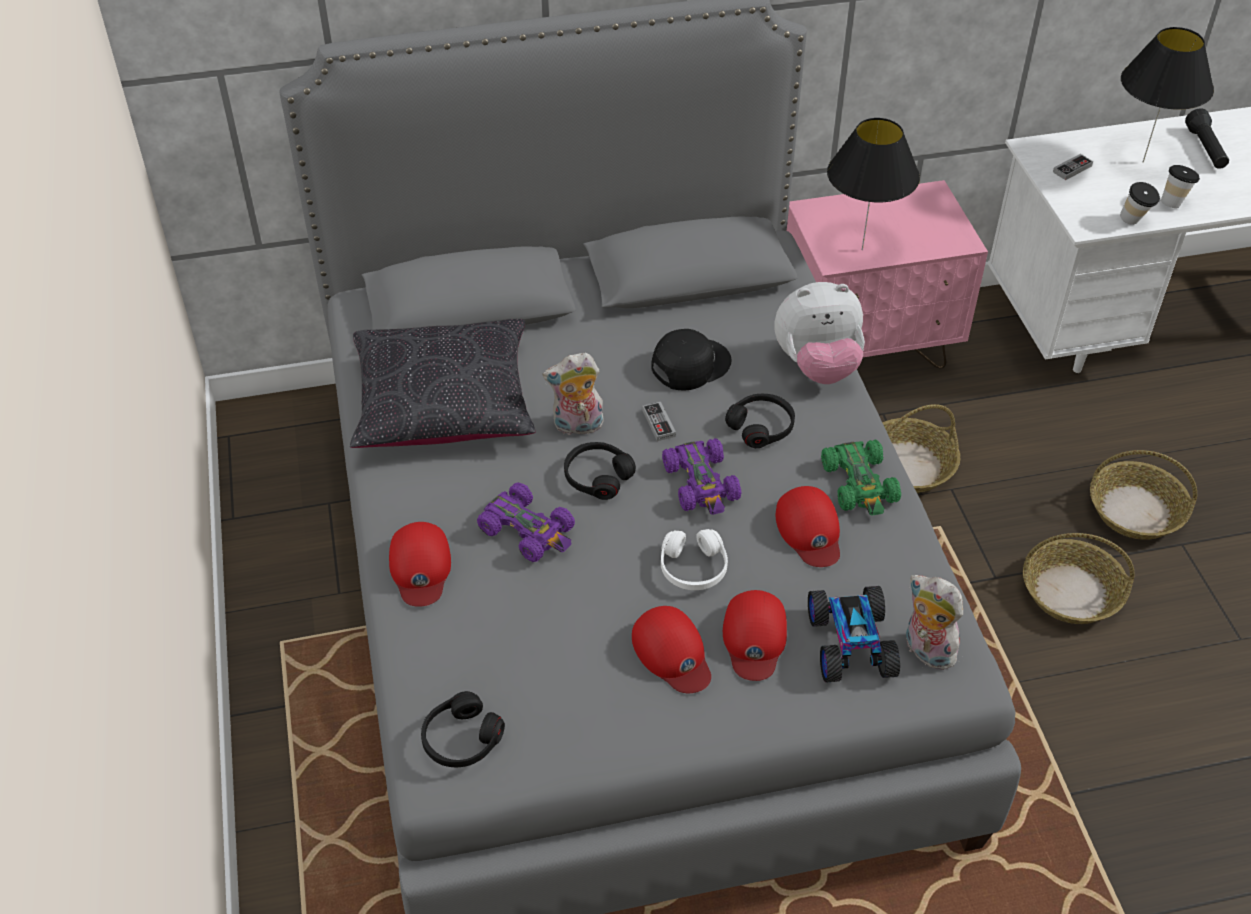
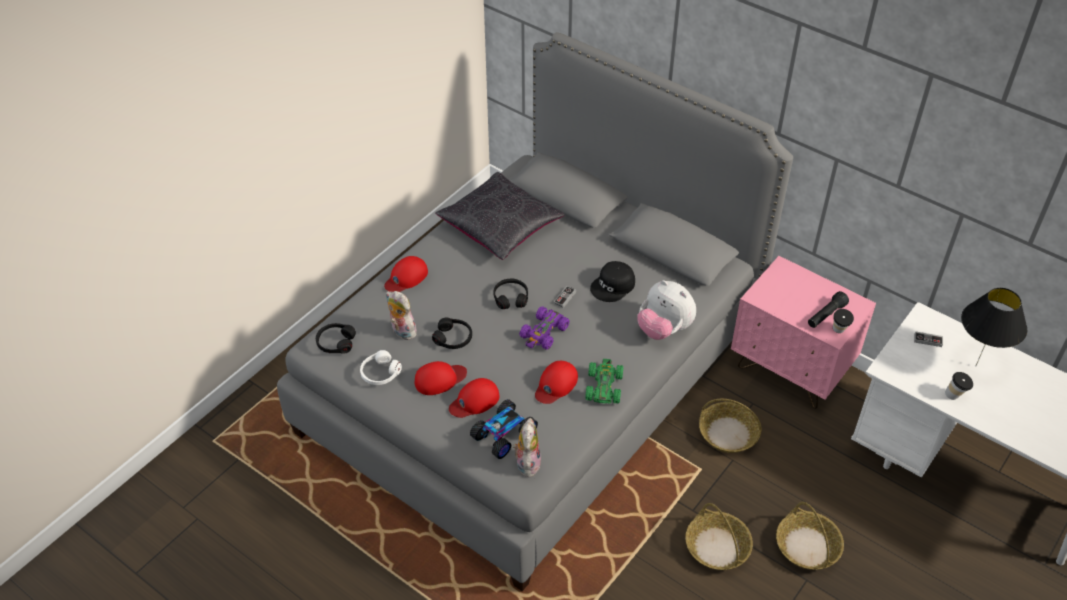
camera: 50 degrees right, 0 degrees up
(528, 530) = (458, 295): purple toy car -> none
(577, 427) = (533, 274): plush toy -> plush toy (401, 331)
(672, 653) = (440, 379): red cap -> red cap turned 135 degrees counterclockwise
(689, 364) = (613, 286): black cap -> black cap turned 120 degrees clockwise
(693, 568) = (493, 359): white headphones -> white headphones (380, 373)
(761, 426) = (601, 332): black headphones -> black headphones (453, 338)
(860, 484) = (603, 386): green toy car -> green toy car turned 150 degrees clockwise
(862, 249) = (778, 302): black table lamp -> none
(1134, 222) = (915, 387): cup -> cup (839, 332)
(1205, 149) = (1026, 387): black flashlight -> black flashlight (825, 315)

